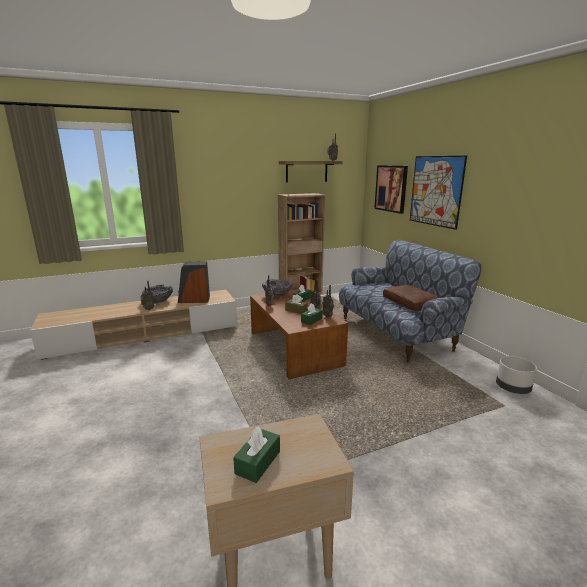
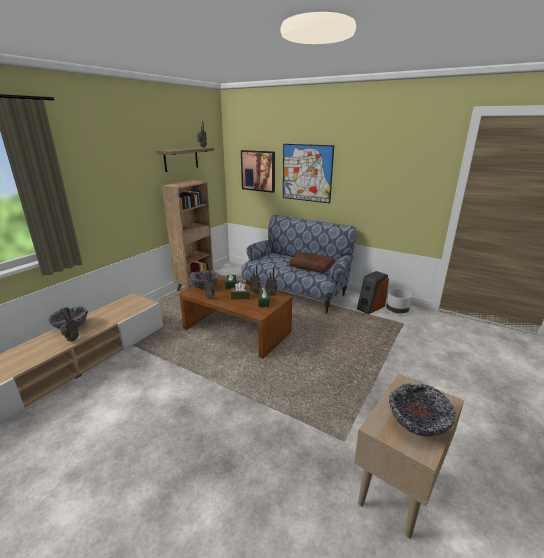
camera: 35 degrees left, 5 degrees up
(194, 299) = (113, 313): speaker -> speaker (370, 307)
(258, 462) = (417, 425): green tissue box -> bowl

